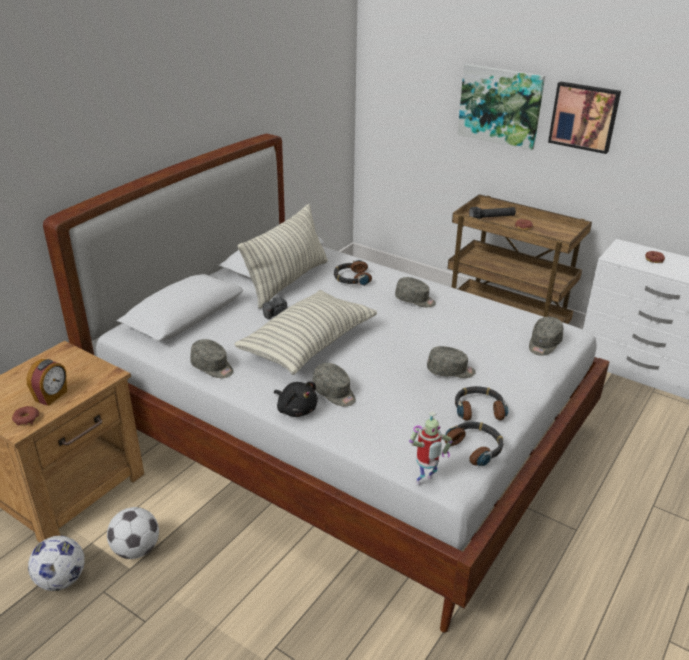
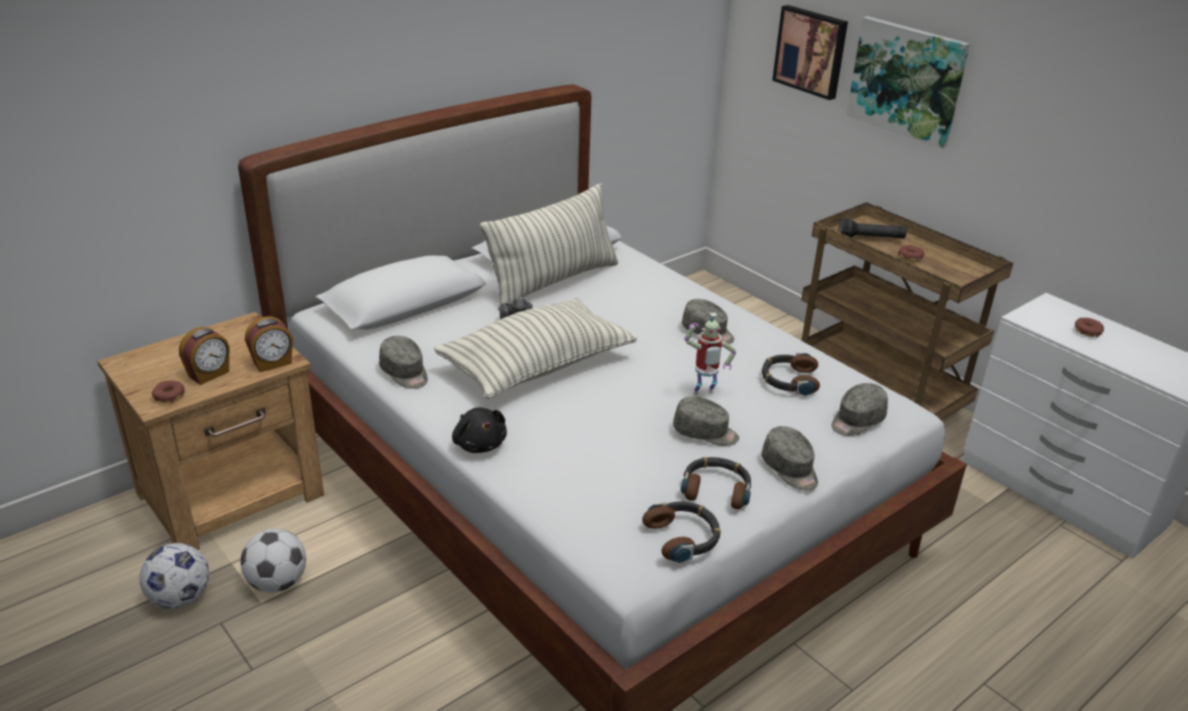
camera: 15 degrees right, 0 degrees up
(100, 378) = (272, 363): none -> alarm clock
(334, 393) = (537, 433): grey cap -> grey cap (790, 469)
(351, 278) = (638, 290): headphones -> headphones (789, 380)
(425, 482) = (594, 567): toy robot -> toy robot (703, 394)
(584, 116) = (1018, 108): picture -> picture (811, 51)

